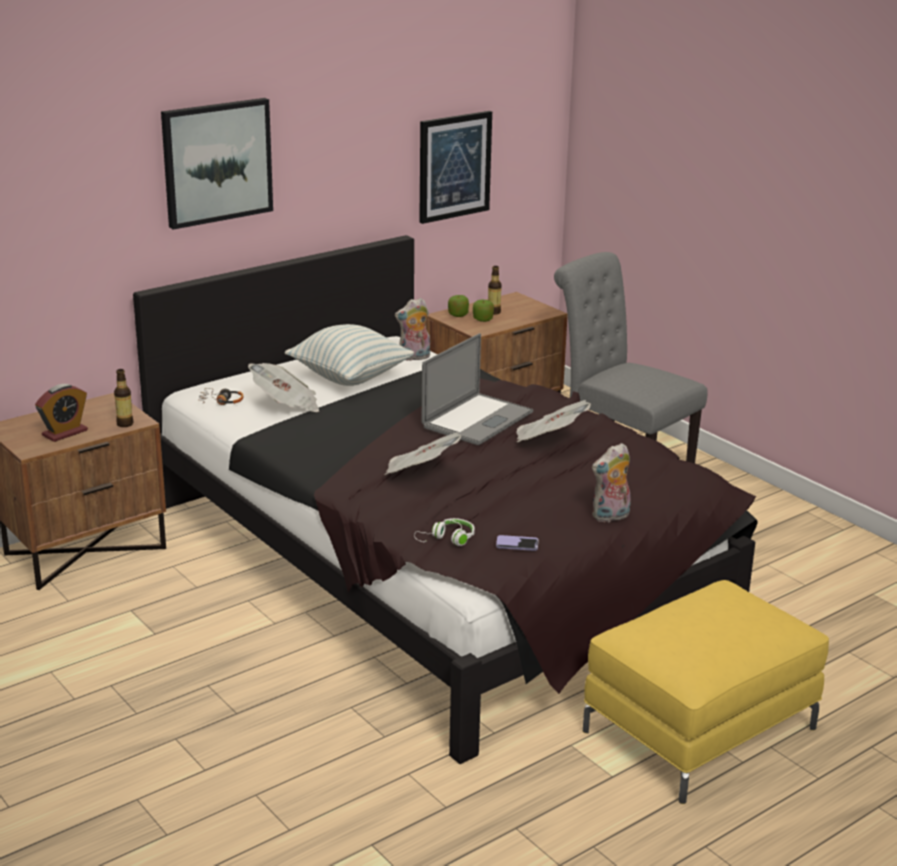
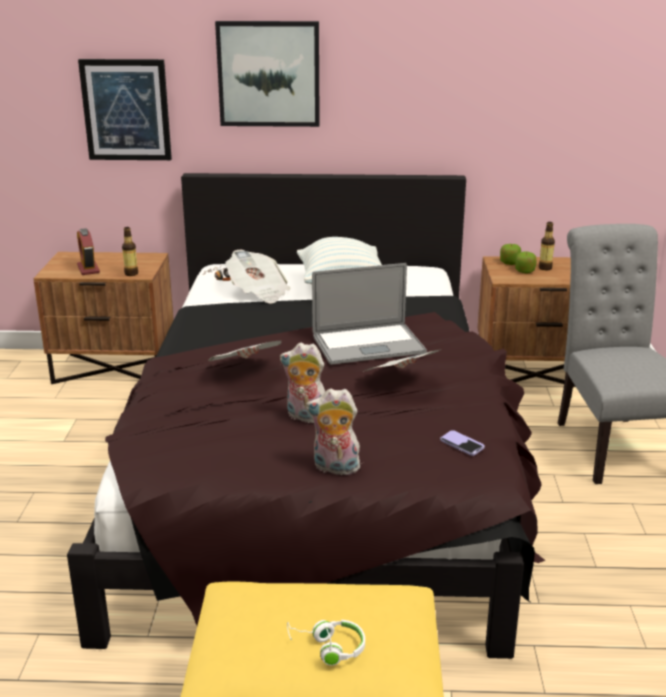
camera: 40 degrees right, 0 degrees up
(65, 433) = (88, 269): alarm clock -> alarm clock turned 75 degrees clockwise
(414, 357) = (419, 286): plush toy -> plush toy (305, 417)
(447, 539) = (163, 431): white headphones -> white headphones (328, 647)
(454, 166) = (530, 118): picture -> picture (126, 110)
(517, 544) = (208, 458): phone -> phone (462, 444)

